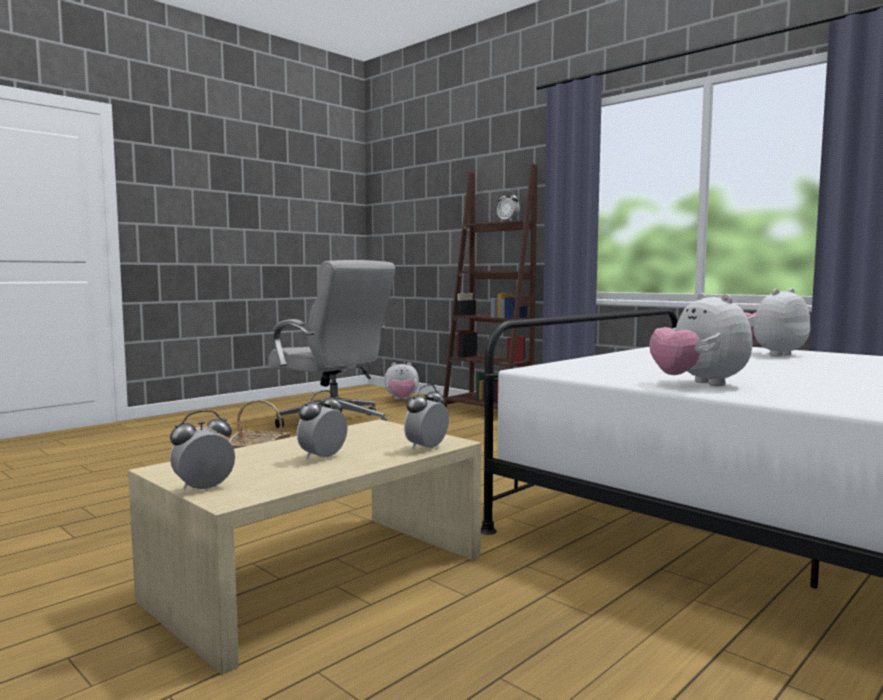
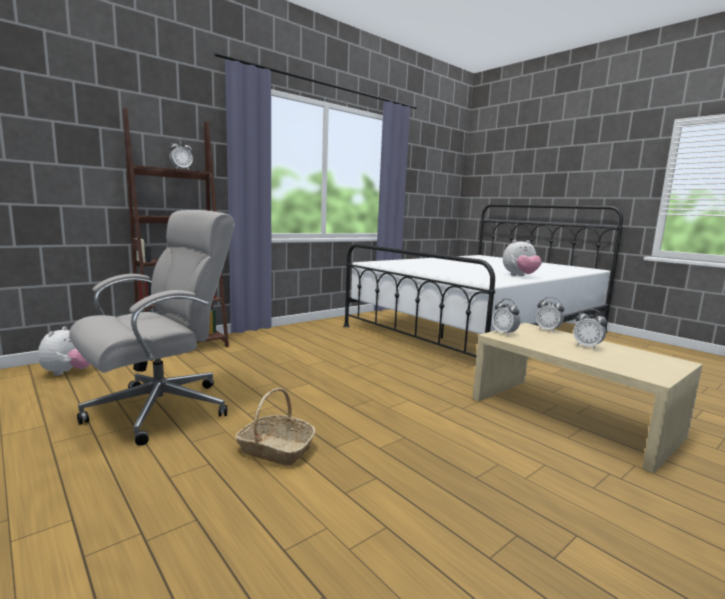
camera: 85 degrees left, 5 degrees up
(204, 488) = (674, 367): alarm clock -> alarm clock (504, 333)
(771, 354) = (417, 262): plush toy -> none

